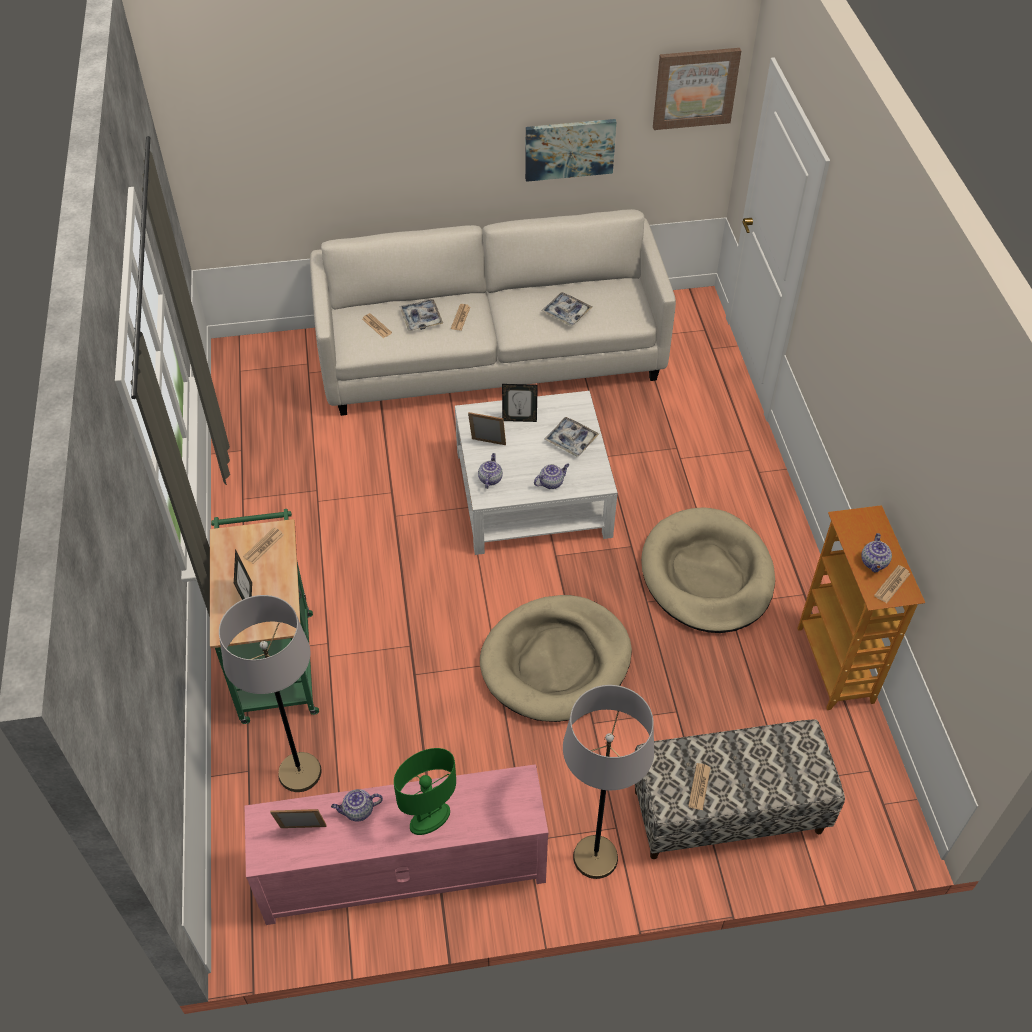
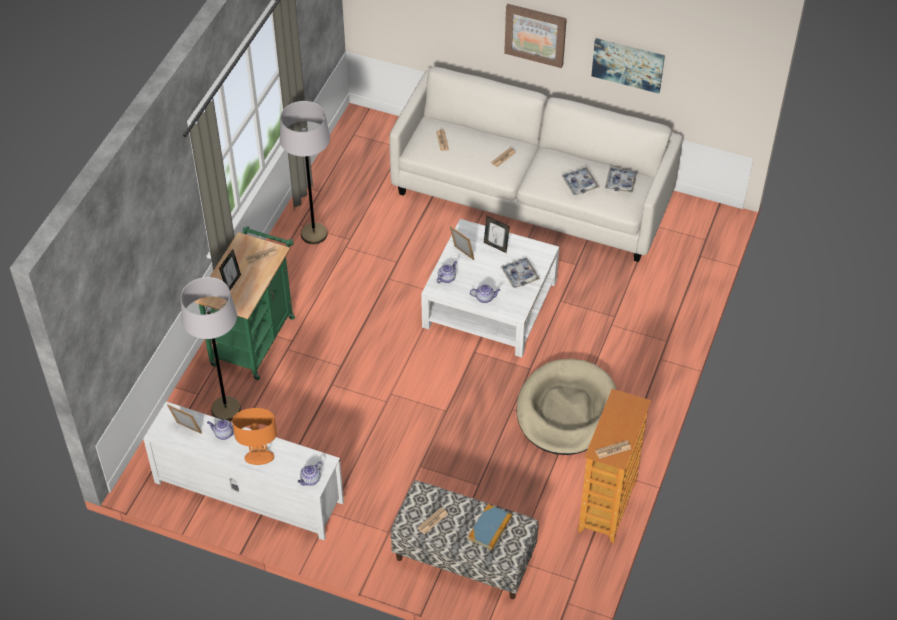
camera: 30 degrees right, 0 degrees up
(402, 870) = (248, 492): pink tv stand -> white tv stand
(421, 319) = (476, 147): tray -> tray (620, 182)
(430, 820) = (259, 458): green table lamp -> orange table lamp
(556, 661) = (424, 418): beige dog bed -> none
(595, 857) = (363, 542): grey floor lamp -> grey floor lamp (314, 234)
(695, 88) = (728, 54): picture -> picture (535, 34)
(772, 759) = (490, 528): none -> book
(874, 563) = (613, 432): teapot -> teapot (310, 480)

